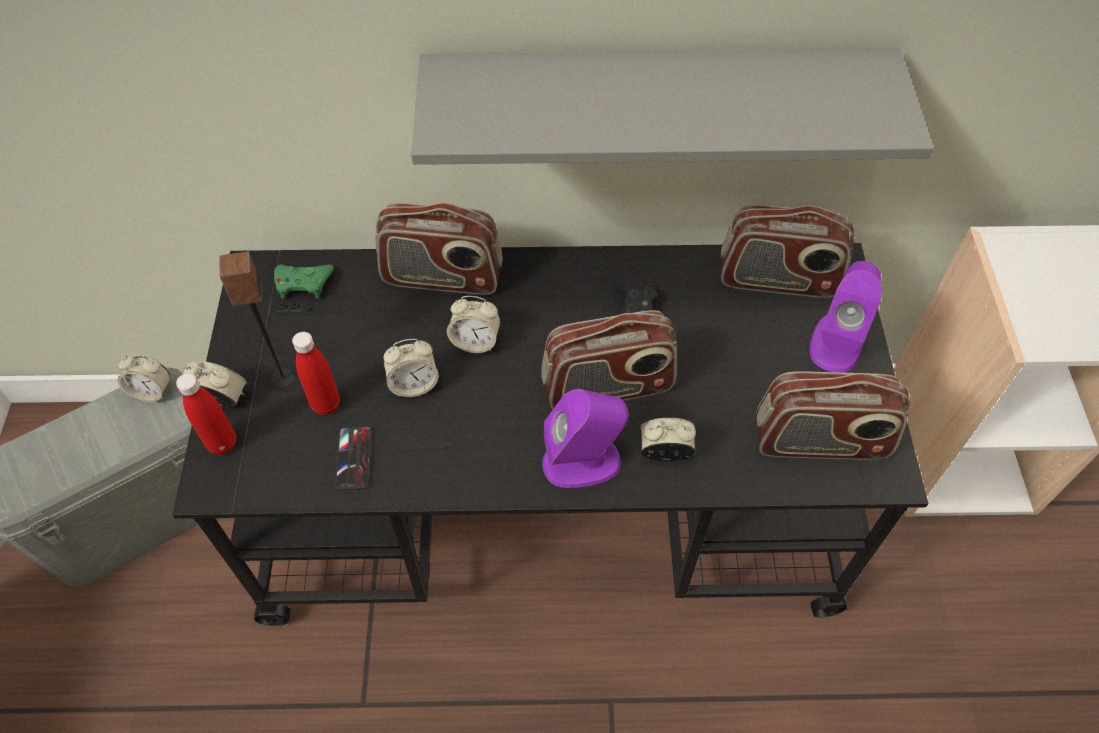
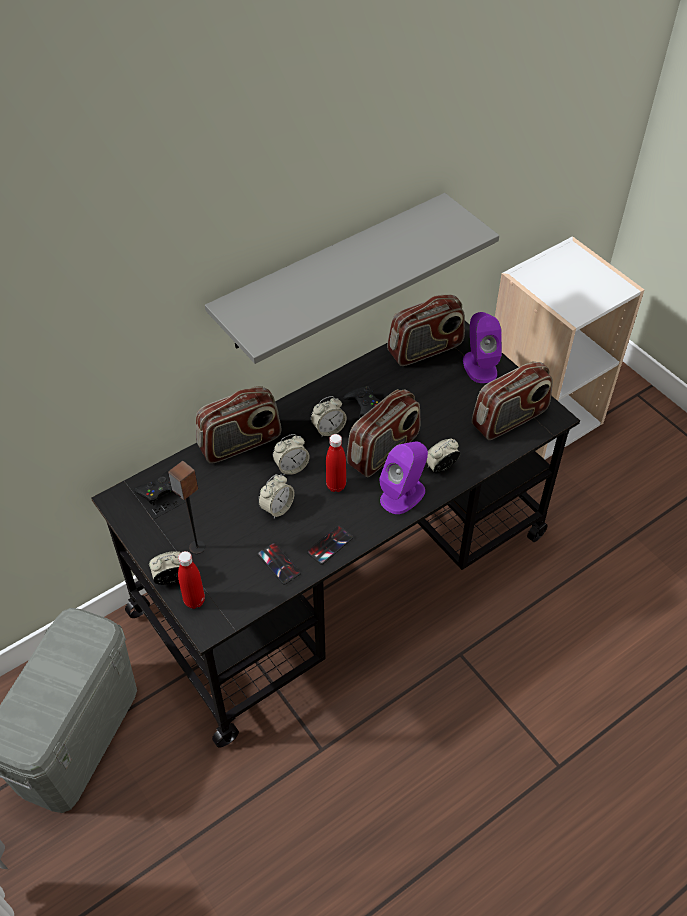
camera: 35 degrees left, 5 degrees down
(152, 391) = (69, 629): alarm clock -> alarm clock (328, 429)
(303, 283) = (158, 490): green game controller -> black game controller
(326, 404) = (236, 546): red bottle -> red bottle (336, 485)
(434, 472) = (330, 545): none -> phone

